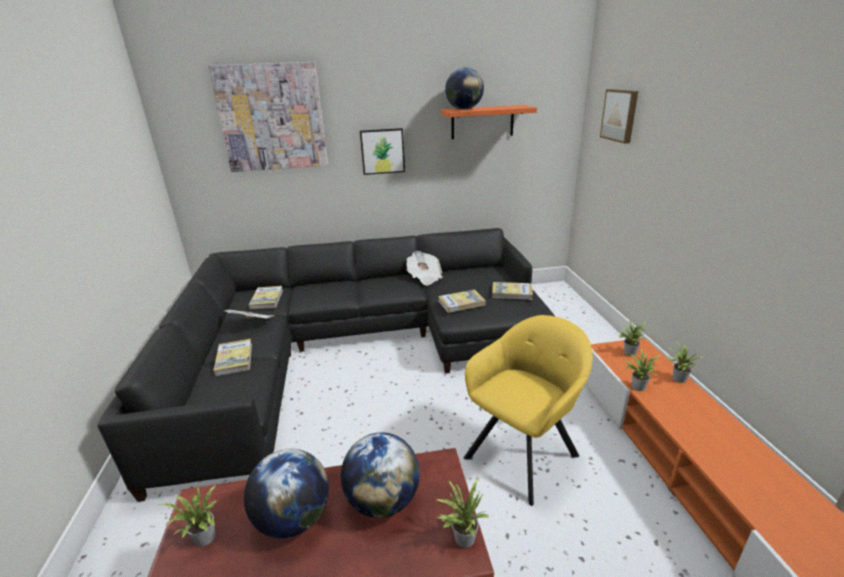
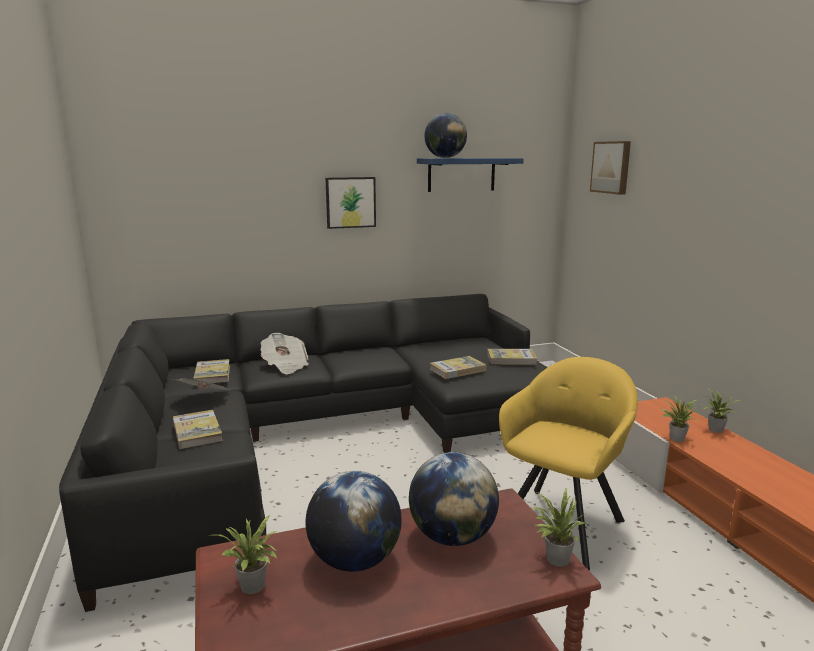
camera: 10 degrees left, 10 degrees down
(272, 118) = (224, 158): picture -> none
(424, 277) = (403, 349): newspaper -> newspaper (285, 366)
(482, 122) = (461, 174): orange shelf -> blue shelf
(628, 352) = (655, 410): potted plant -> none

